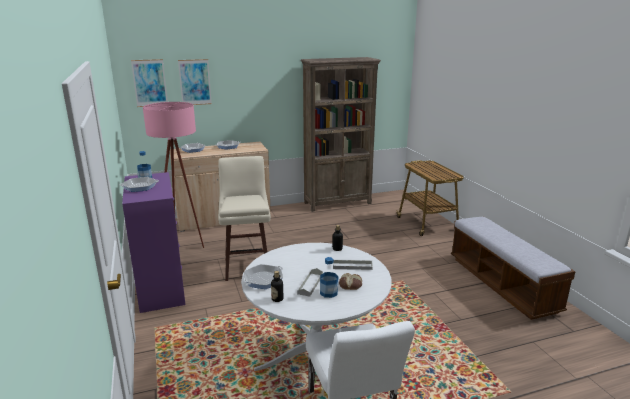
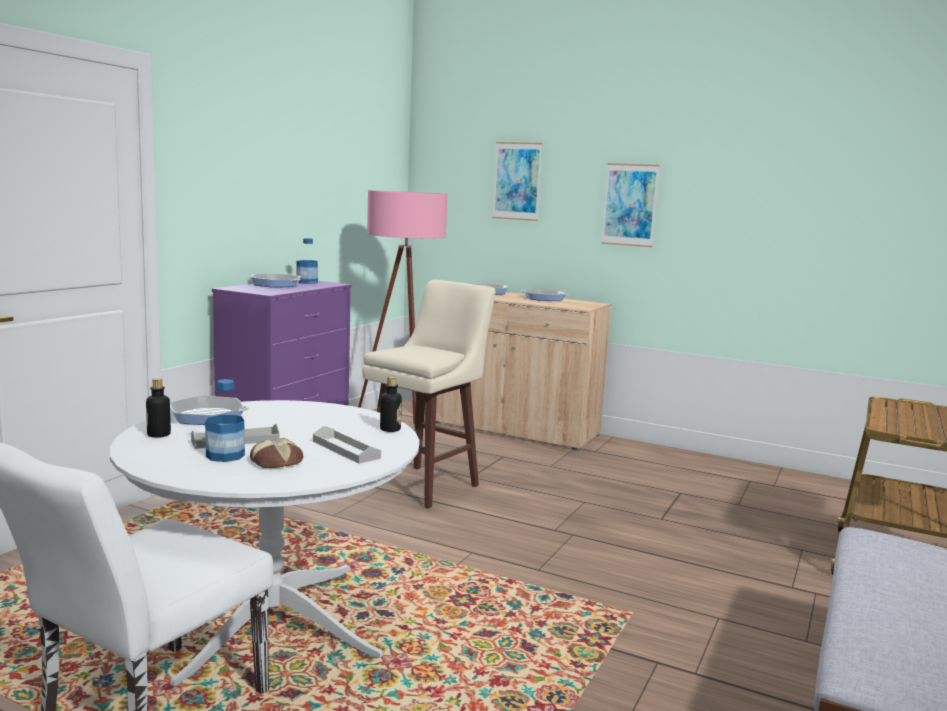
camera: 45 degrees right, 10 degrees down
(150, 83) = (453, 176): picture -> picture (630, 205)
(338, 203) = (750, 471): brown bookcase -> none

